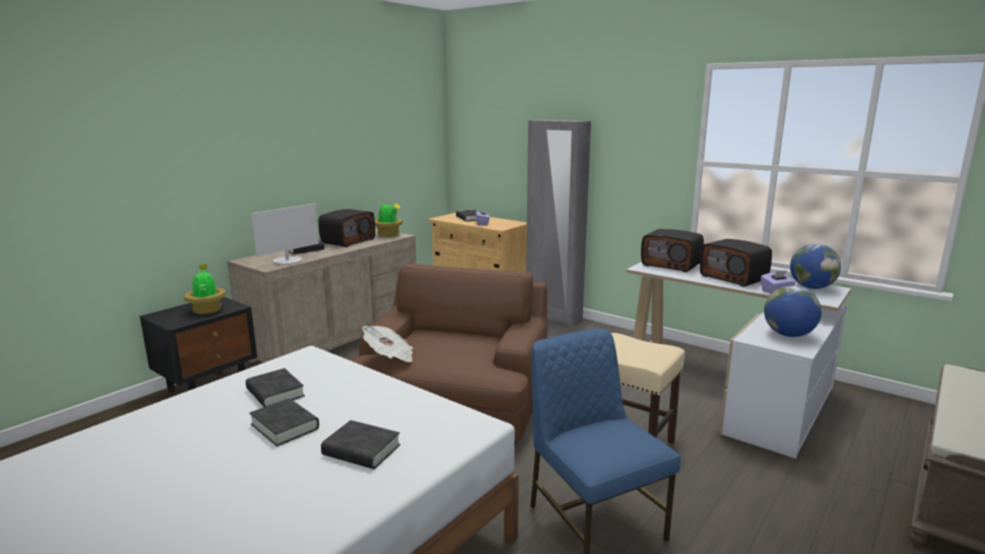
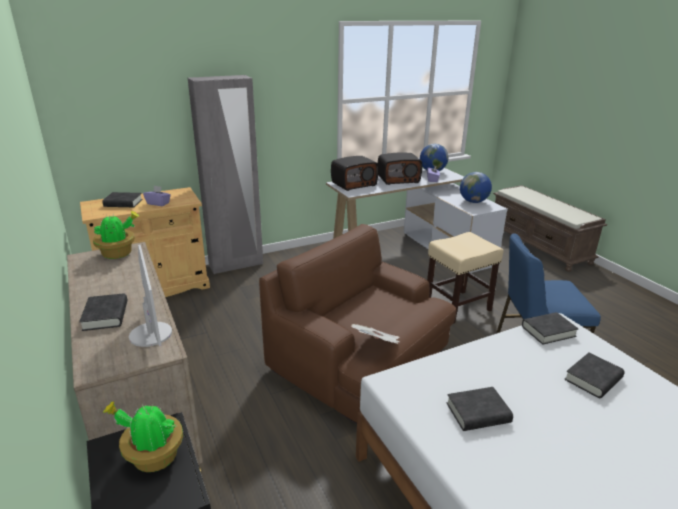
camera: 65 degrees left, 10 degrees up
(285, 426) = (549, 414): black book -> black book (548, 331)
(348, 241) = (106, 281): radio -> none

